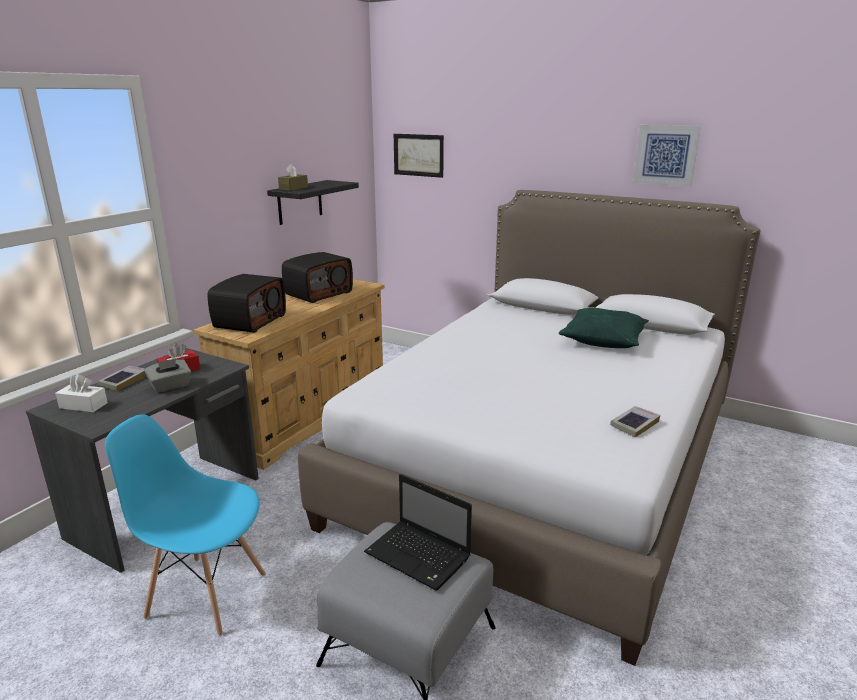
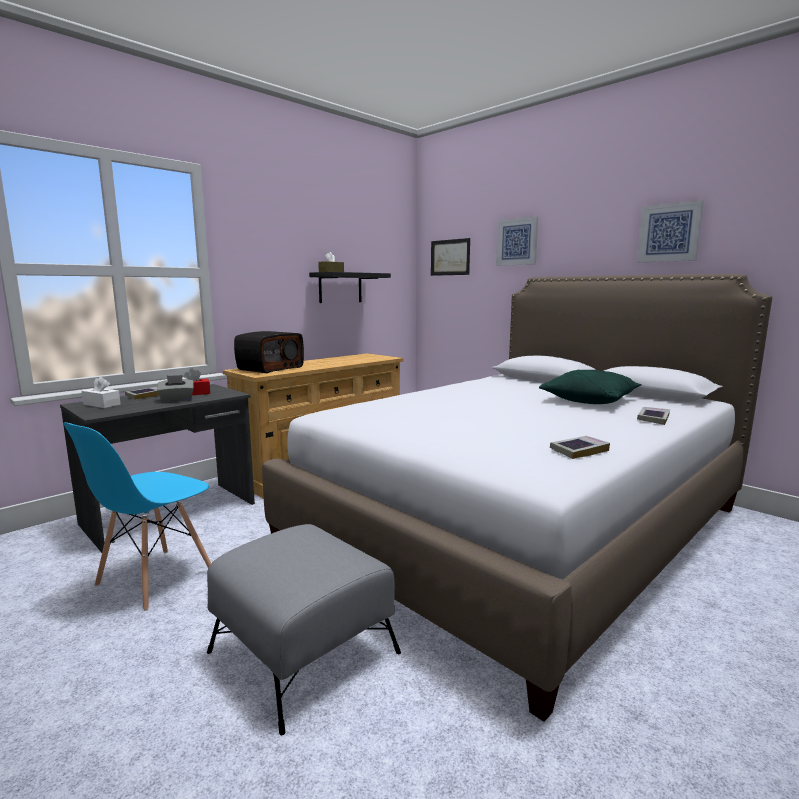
camera: 15 degrees right, 10 degrees down
(206, 594) = (154, 578): blue chair -> blue chair turned 90 degrees counterclockwise
(318, 293) = (342, 359): radio -> none
(419, 556) = (316, 549): laptop -> none
(501, 146) = (517, 242): none -> picture
(671, 366) = (653, 419): none -> book

